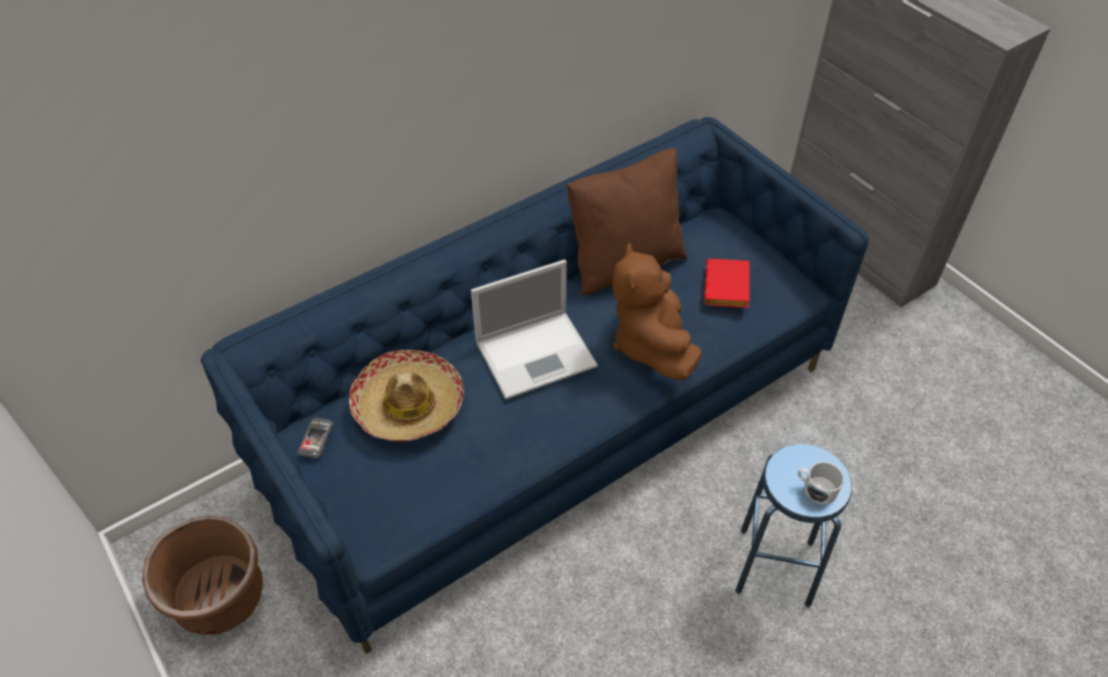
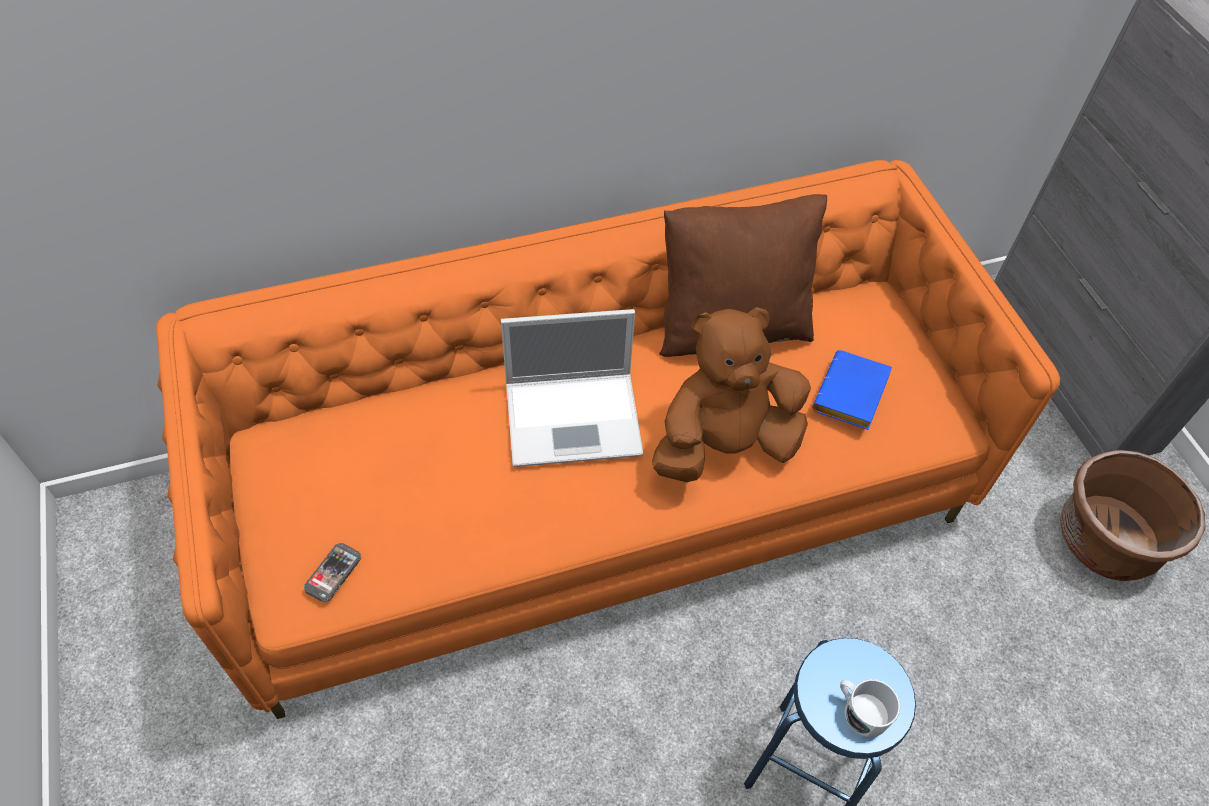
camera: 15 degrees right, 5 degrees up
(219, 596) = (144, 597): brown planter -> brown planter (1105, 540)
(316, 438) = (273, 452): phone -> phone (333, 573)
(409, 405) = (395, 441): hat -> none
(554, 421) = (600, 495): blue sofa -> orange sofa
(651, 344) = (724, 444): brown plush toy -> brown plush toy turned 60 degrees clockwise
(728, 289) = (852, 397): red book -> blue book

